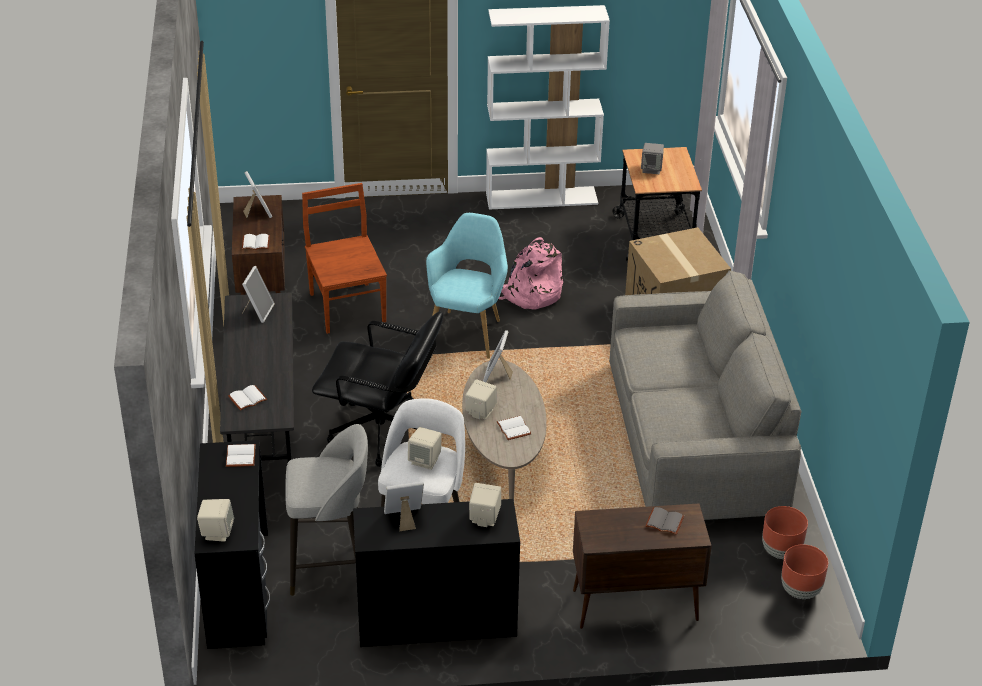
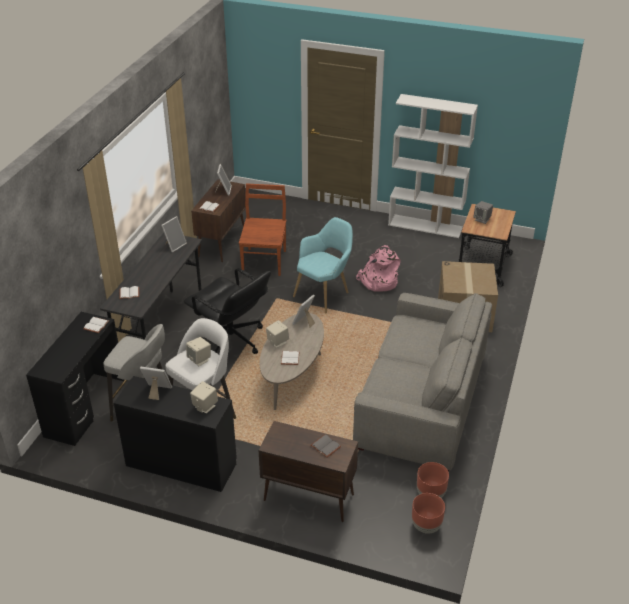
camera: 25 degrees right, 0 degrees up
(217, 532) = (47, 366): beige speaker -> none

